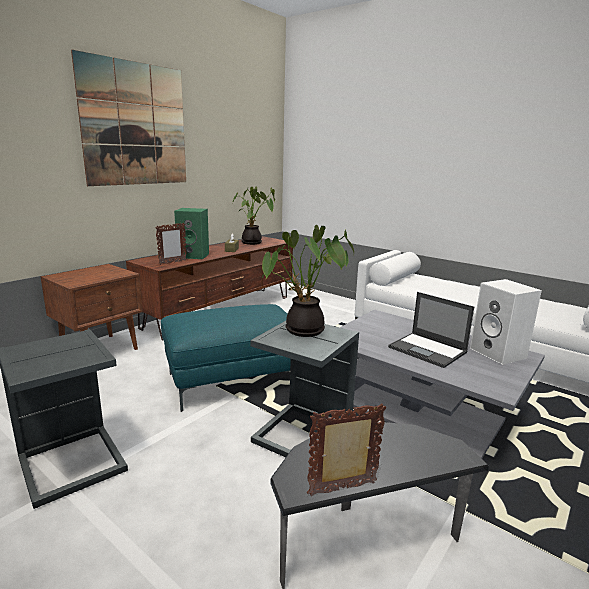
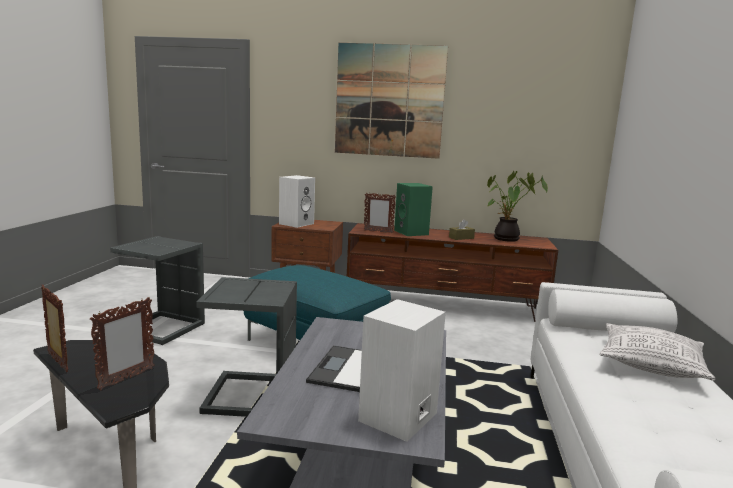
camera: 60 degrees right, 5 degrees down
(81, 278) = (296, 223): none -> white speaker
(303, 331) = (257, 288): potted plant -> none
(405, 445) = (126, 379): none -> picture frame
(447, 285) = (651, 364): none -> pillow

